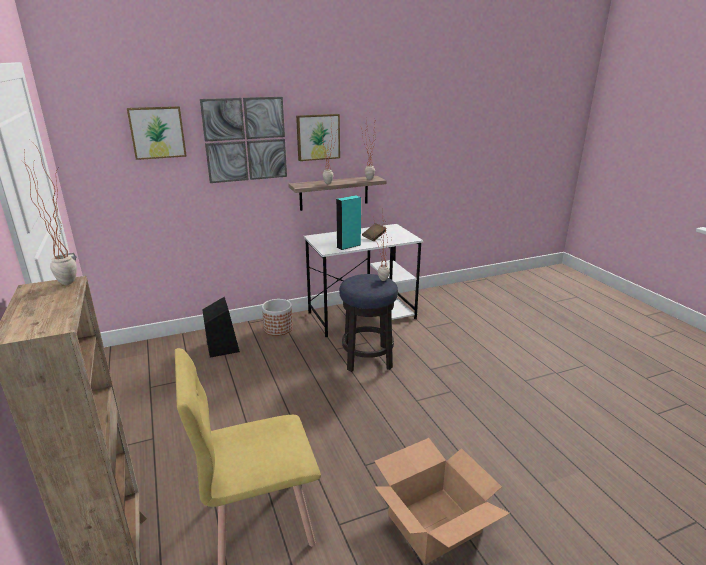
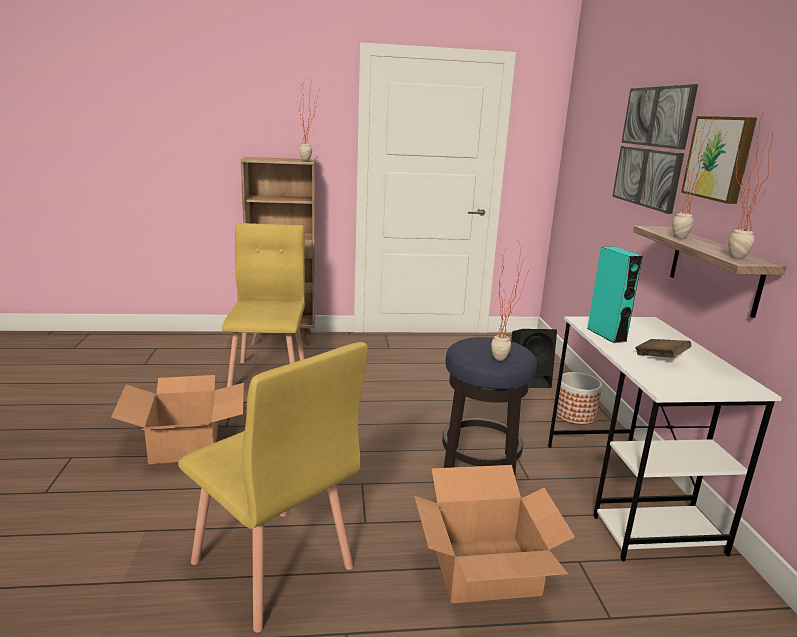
camera: 105 degrees right, 5 degrees down
(157, 132) = (603, 127): picture -> none
(452, 350) = (486, 569): none -> cardboard box
(513, 415) = (272, 566): none -> yellow chair

